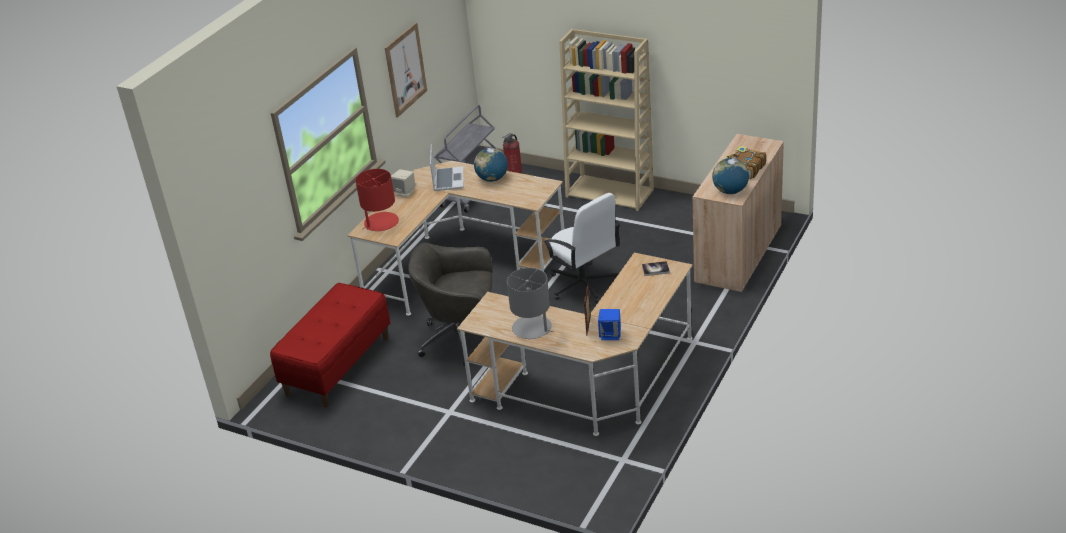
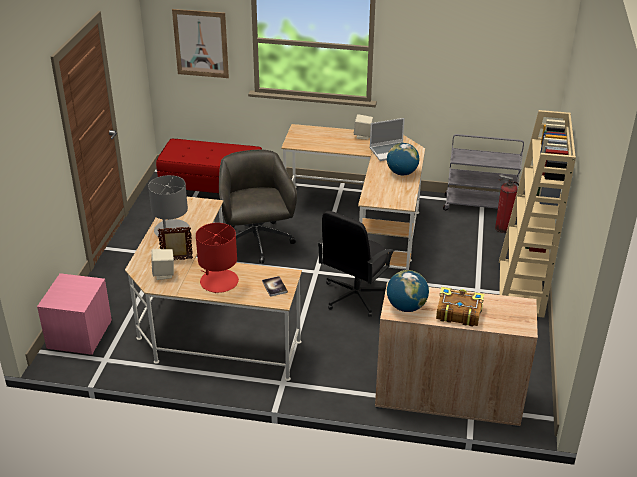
camera: 70 degrees right, 0 degrees up
(381, 223) = (313, 134): red table lamp -> red table lamp (218, 281)
(405, 69) = (442, 52): picture -> picture (201, 43)
(574, 480) = (79, 335): none -> pink nightstand
(583, 285) = (355, 296): white office chair -> black office chair
(610, 335) = (164, 274): blue speaker -> beige speaker

